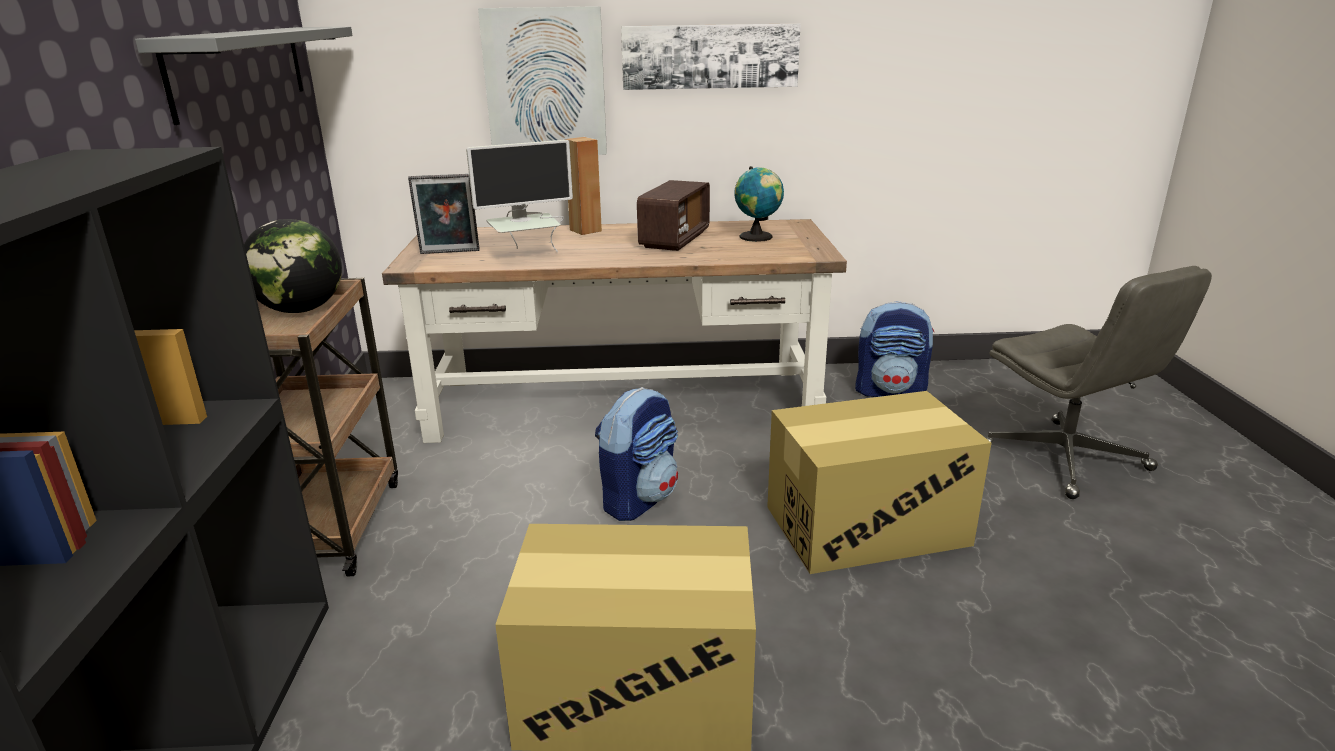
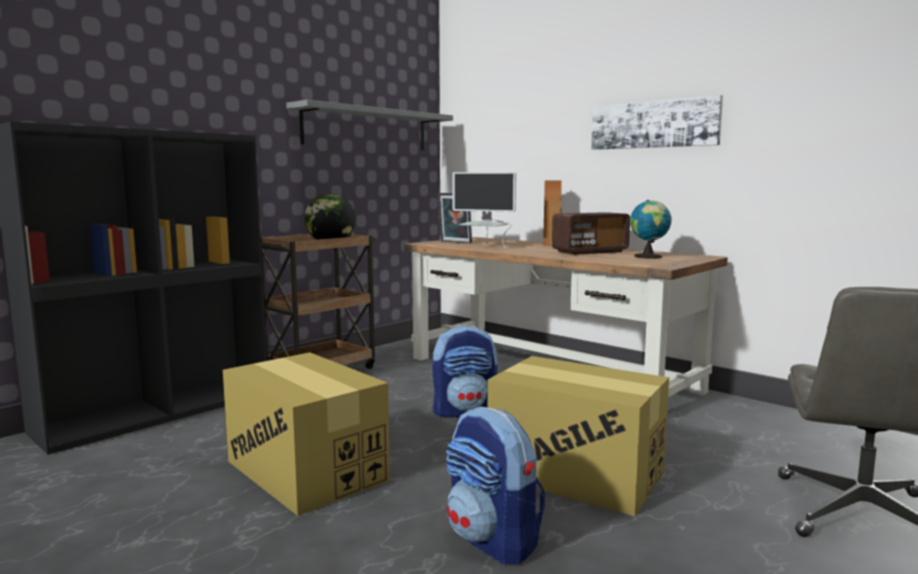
camera: 45 degrees right, 15 degrees down
(545, 83) = (548, 146): picture -> none
(890, 391) = (769, 425): backpack -> backpack (493, 540)

